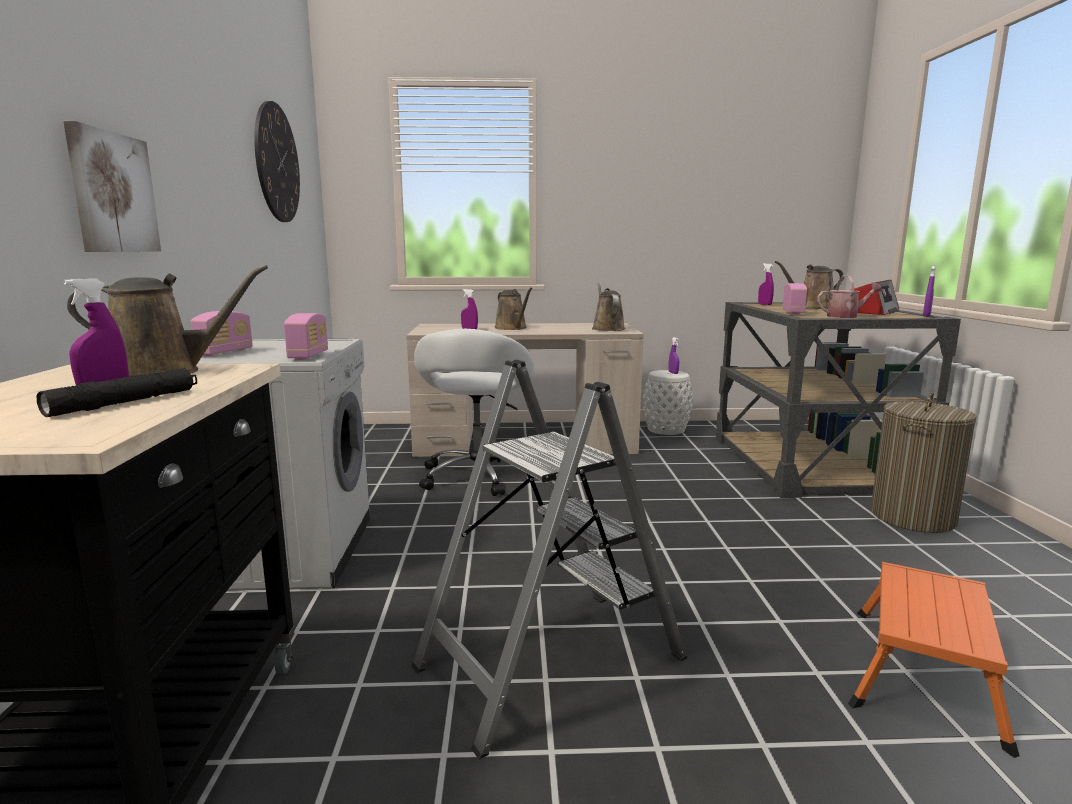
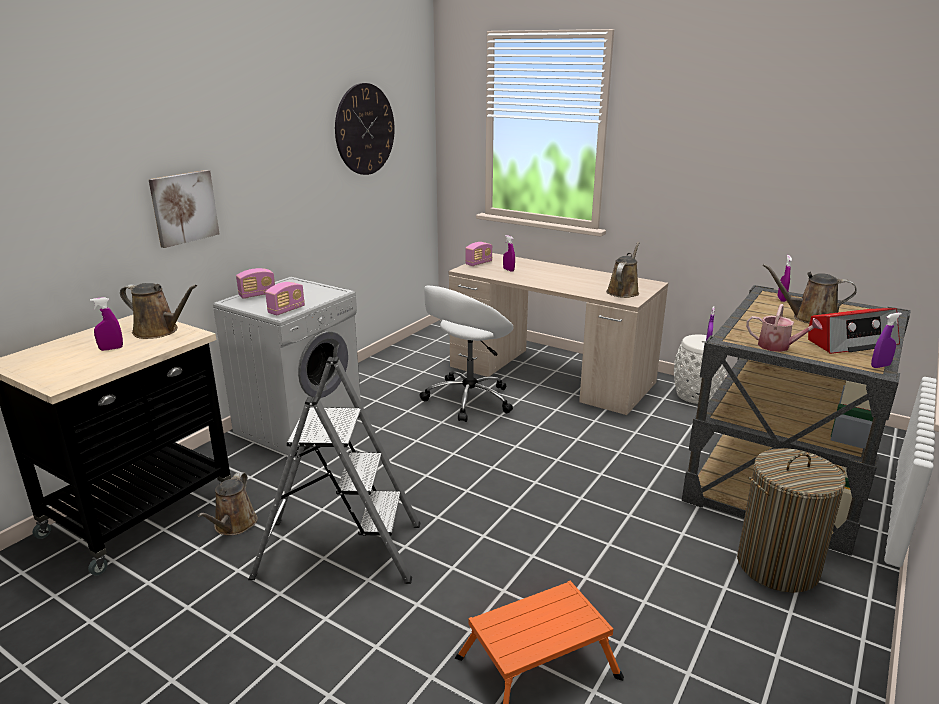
camera: 35 degrees right, 10 degrees up
(125, 403) = (106, 359): black flashlight -> none
(512, 328) = (544, 275): brown watering can -> brown watering can (233, 525)
(793, 312) = (749, 325): radio -> radio (479, 263)

